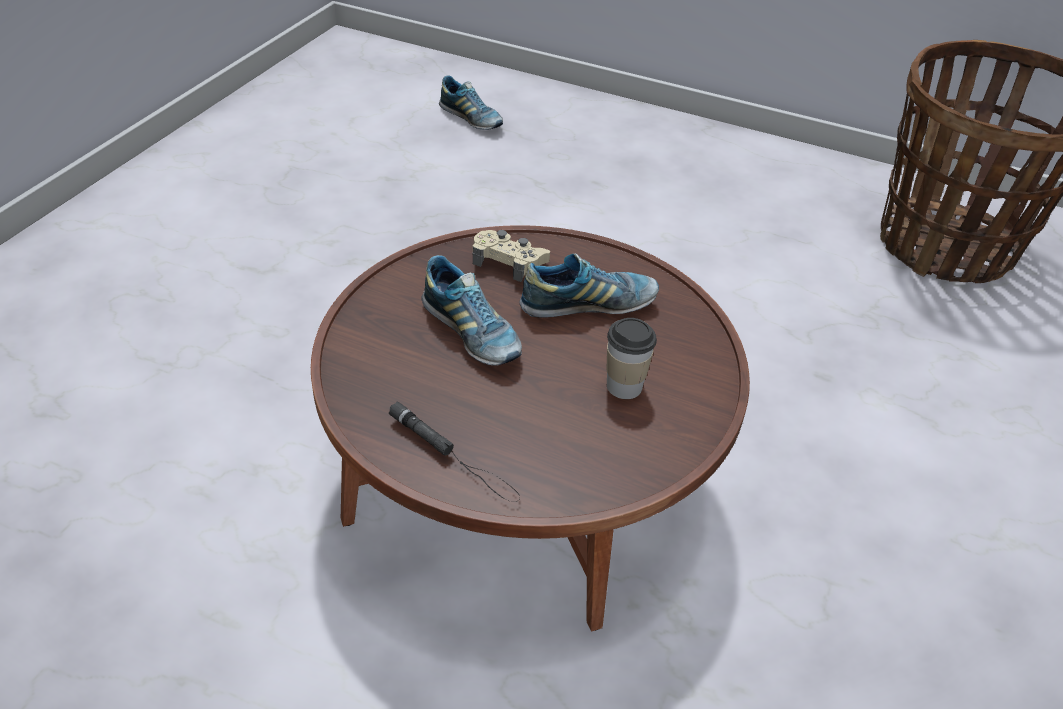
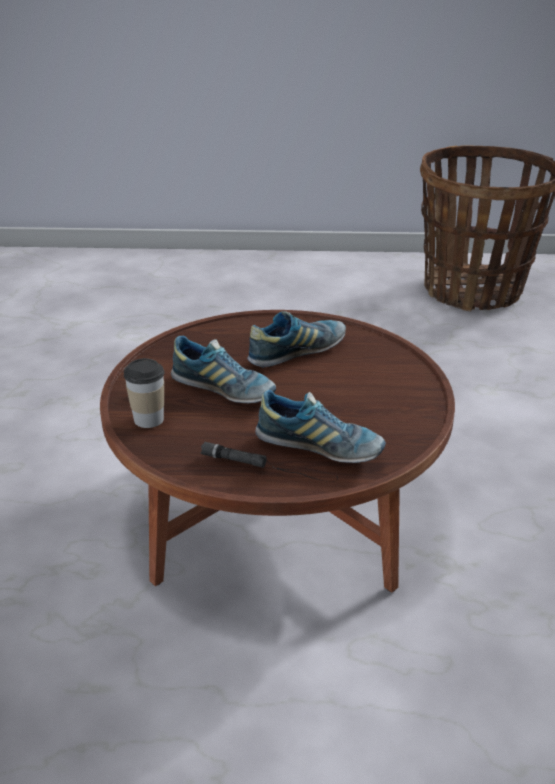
camera: 20 degrees left, 10 degrees down
(471, 119) = (89, 286): shoe -> shoe (319, 447)
(509, 261) = (220, 339): beige game controller -> none
(624, 386) = (358, 393): cup -> cup (149, 419)

